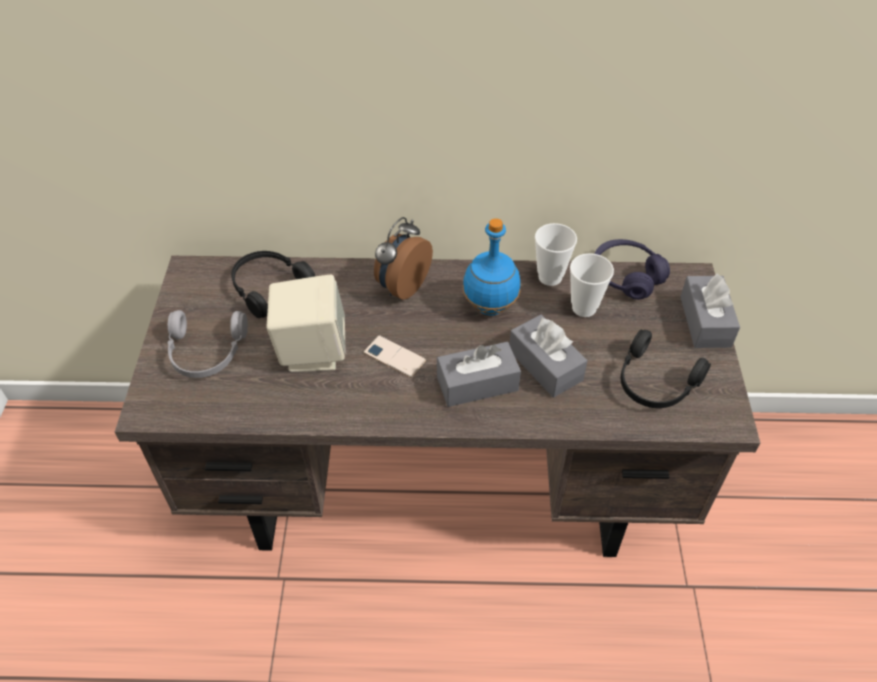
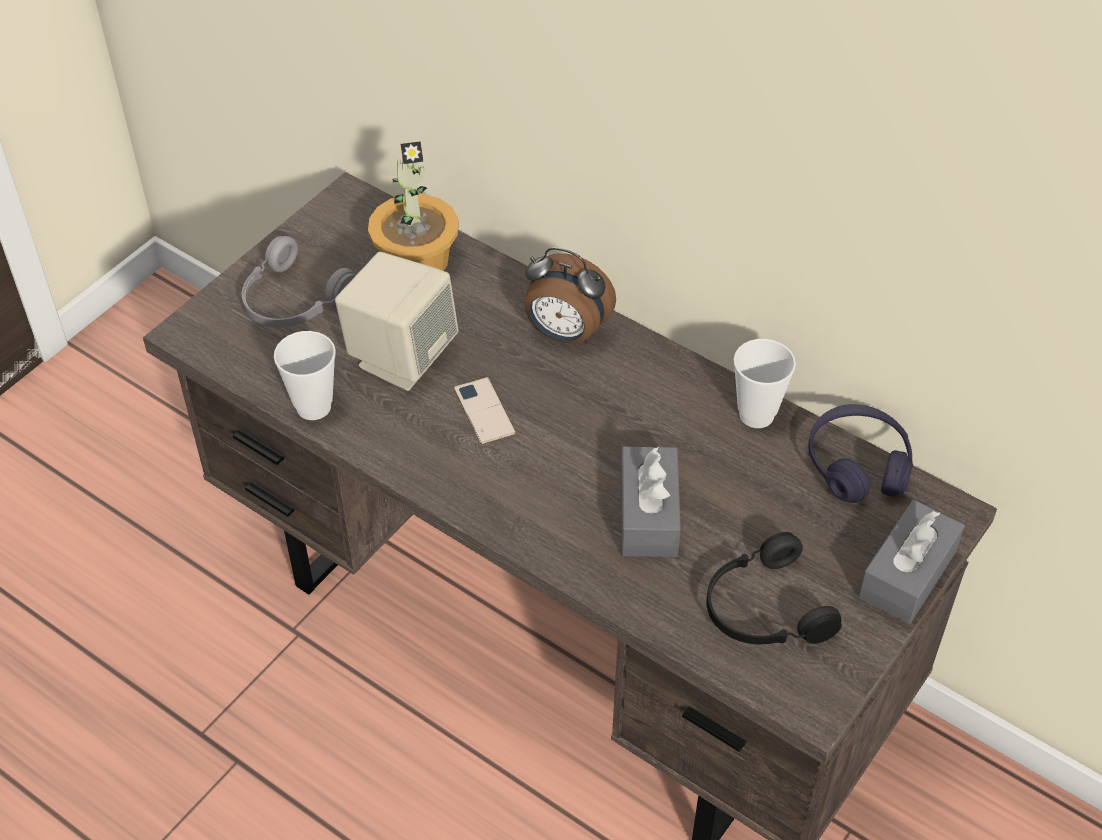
camera: 35 degrees right, 0 degrees up
(268, 287) = (416, 259): black headphones -> potted plant
(401, 286) = (565, 334): alarm clock -> alarm clock turned 135 degrees counterclockwise
(477, 384) = (549, 492): grey tissue box -> none
(489, 306) = (647, 411): blue bottle -> none
(584, 308) = (763, 474): cup -> cup (313, 407)

